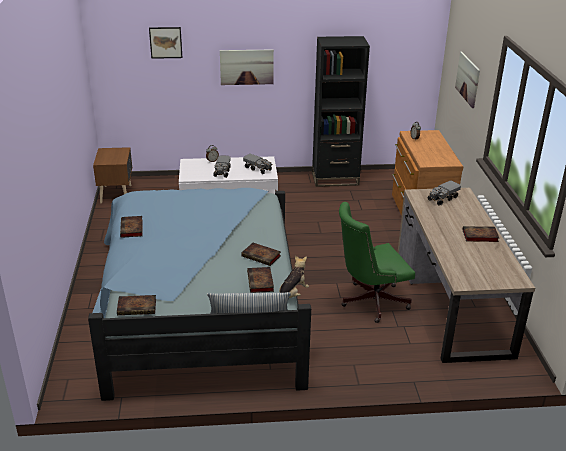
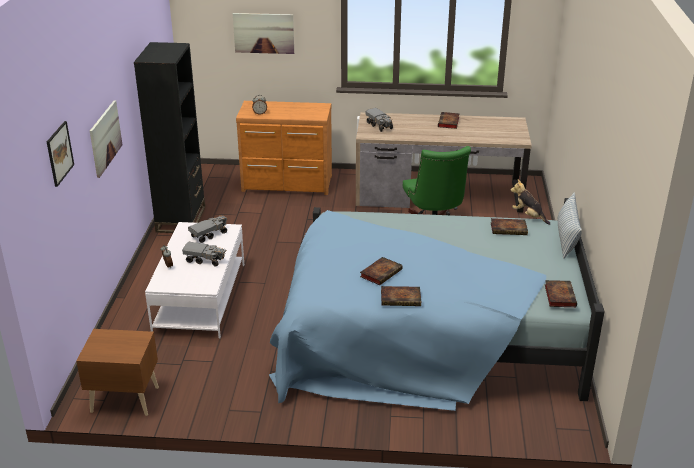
camera: 80 degrees left, 0 degrees up
(262, 256) = (463, 225): book -> book (381, 273)

